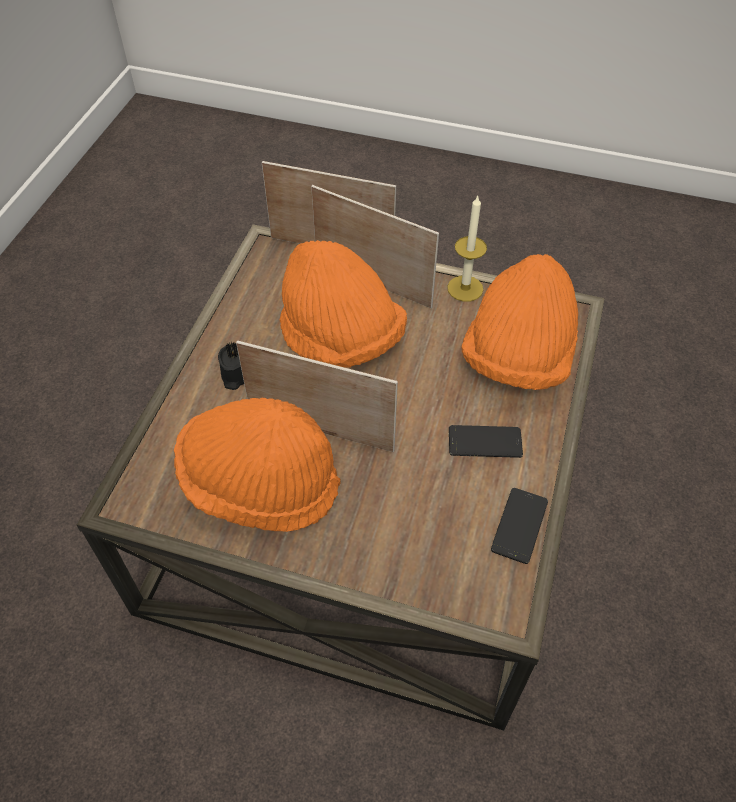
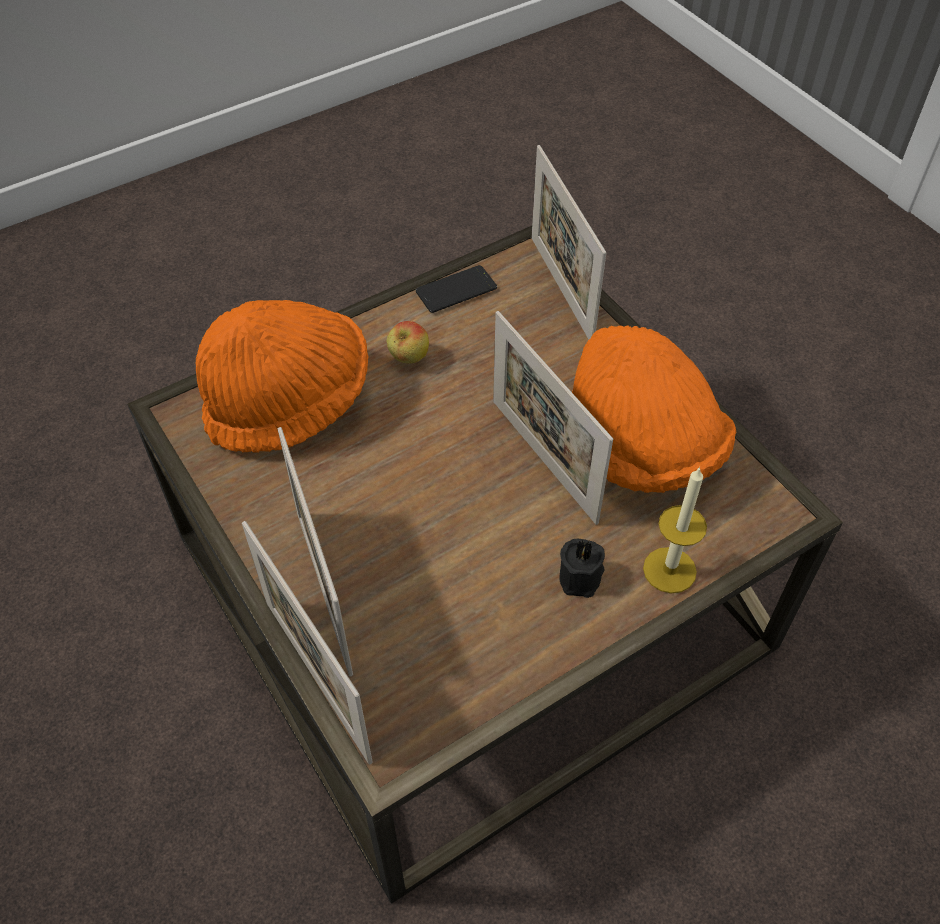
camera: 140 degrees left, 0 degrees up
(340, 339) = (430, 544): orange hat -> none
(441, 592) = (561, 289): none -> picture frame
(465, 288) = (238, 508): candle -> candle (669, 570)
(485, 442) = (409, 359): phone -> apple

